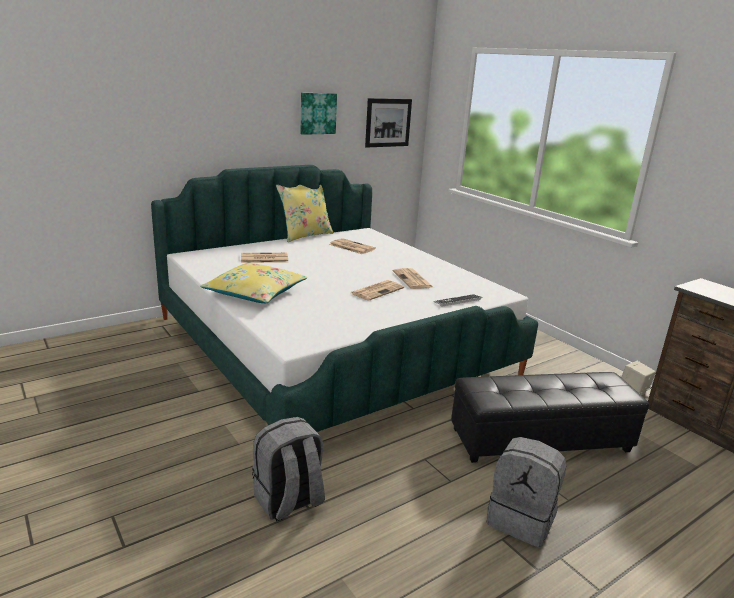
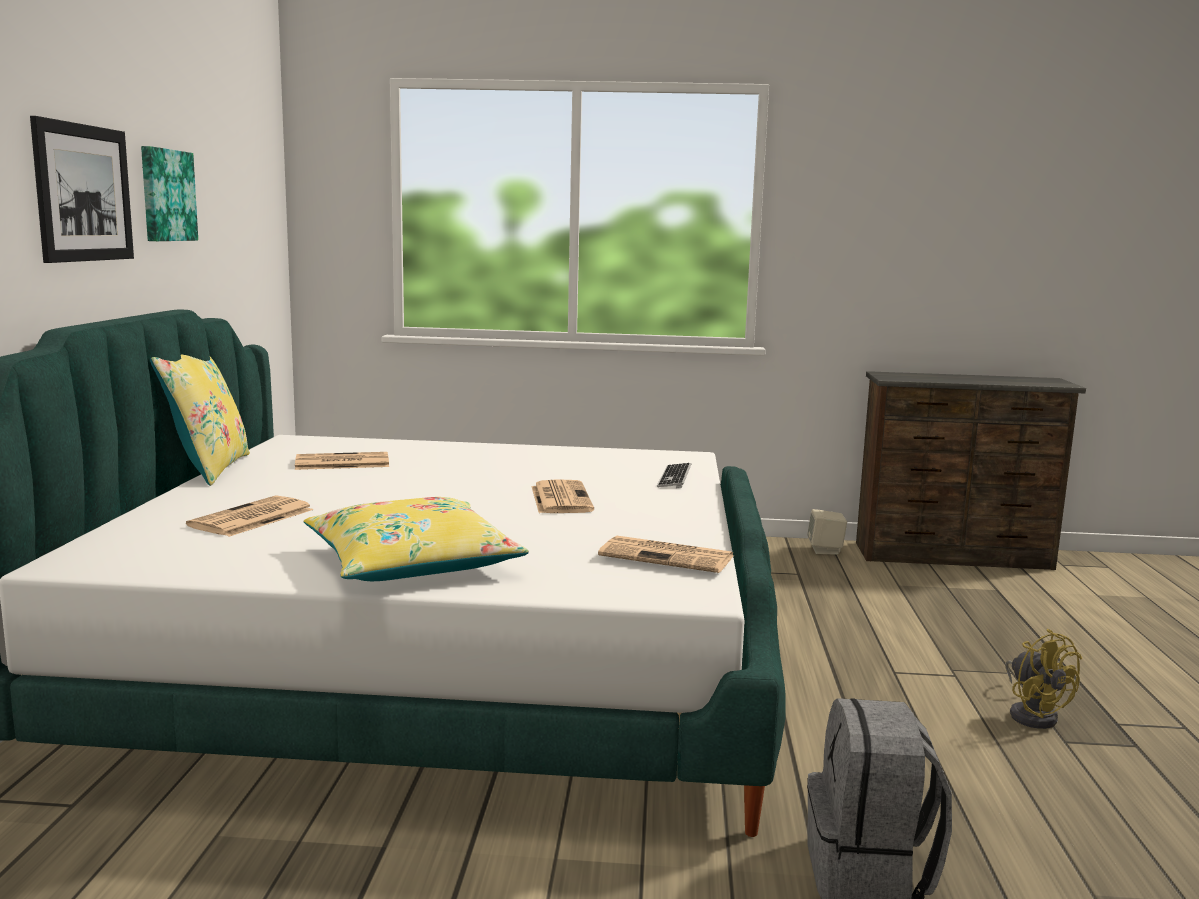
camera: 50 degrees left, 10 degrees down
(388, 122) = (250, 220): picture -> picture (84, 193)
(413, 279) = (556, 473): newspaper -> newspaper (668, 556)
(521, 519) = (1033, 714): grey backpack -> yellow fan
(540, 439) = (875, 634): black ottoman -> none

